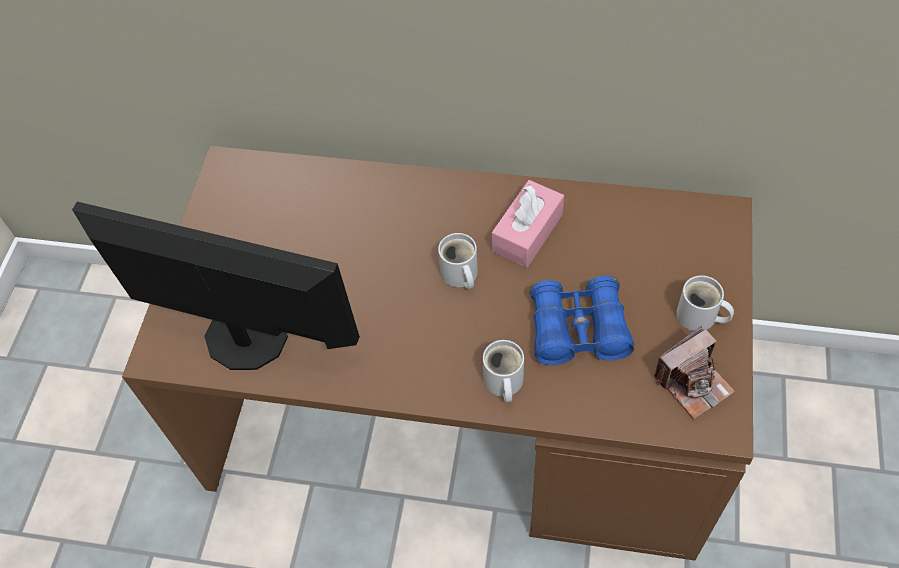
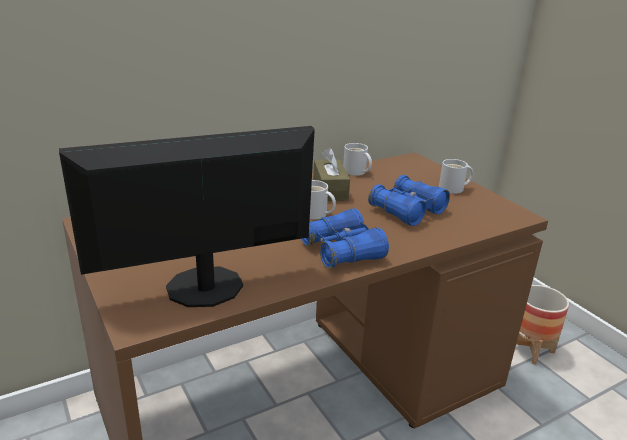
camera: 45 degrees left, 30 degrees down
(421, 360) = (342, 251): none -> blue binoculars
(502, 383) = (400, 241): white mug -> white mug (355, 172)
(527, 233) = (330, 190): pink tissue box -> brown tissue box
(693, 383) = (485, 208): camera -> none
(797, 535) = (530, 349): none -> planter

